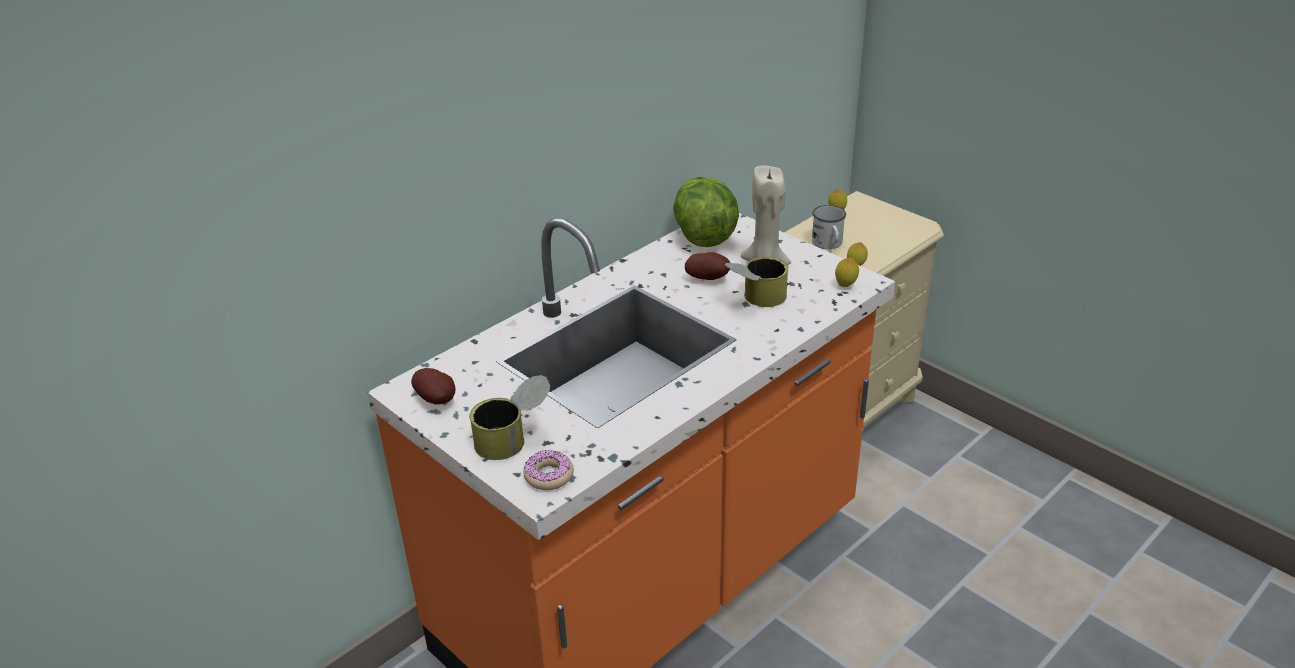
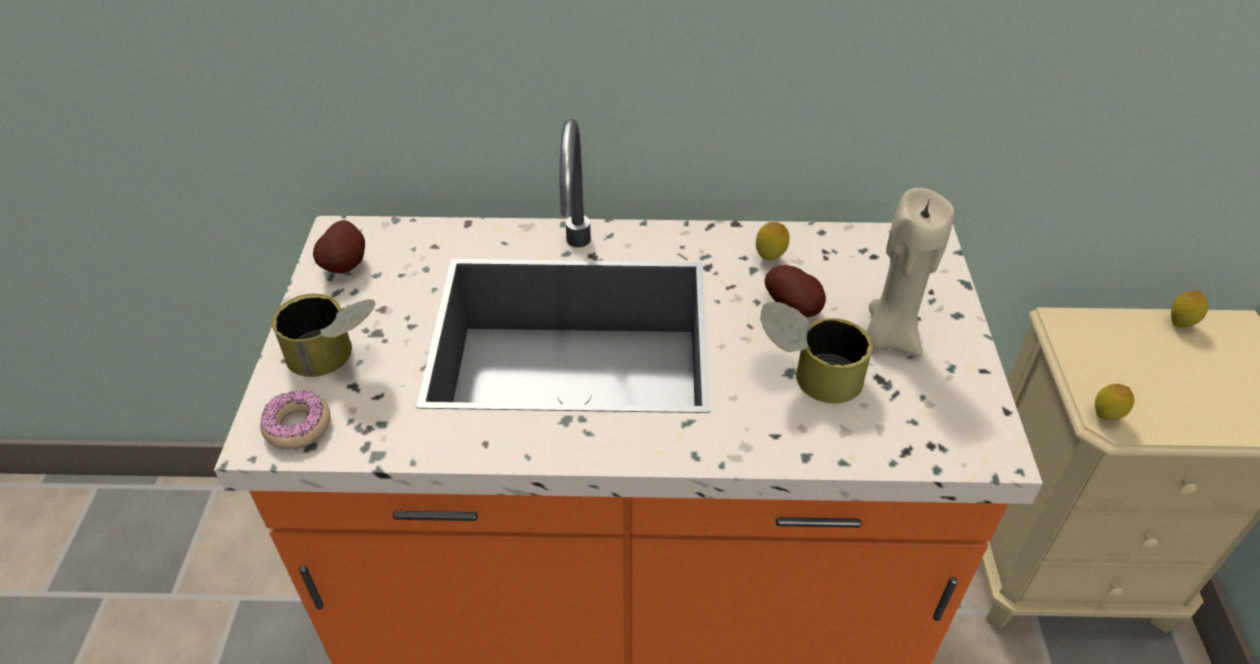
camera: 45 degrees right, 10 degrees up
(704, 235) = (872, 248): lettuce -> none
(828, 244) = (1107, 361): white mug -> none
(845, 286) = (956, 439): lemon -> lemon (770, 259)

